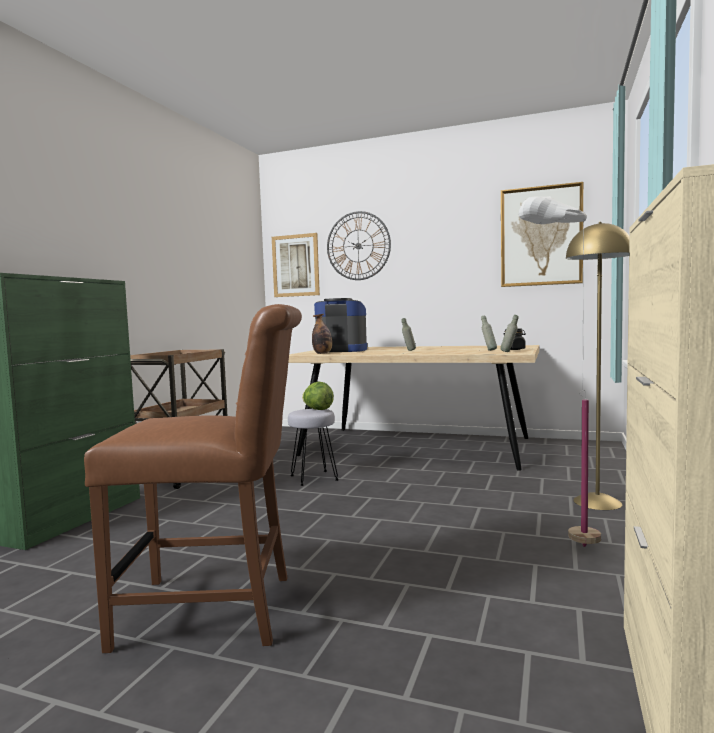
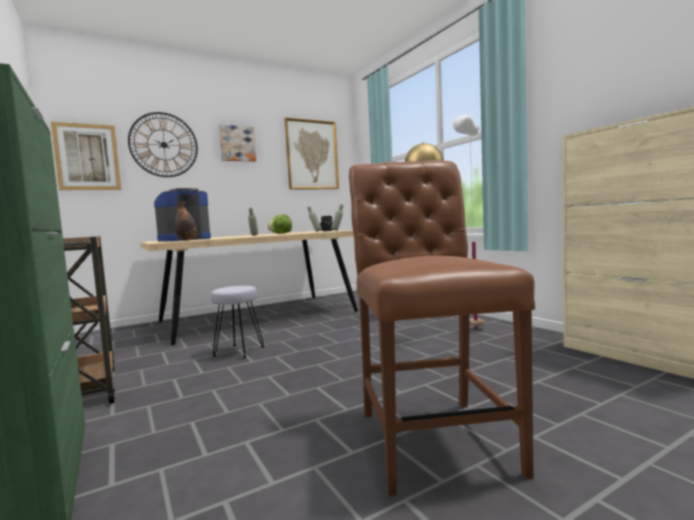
camera: 50 degrees left, 0 degrees up
(217, 611) = (432, 435): brown chair -> brown chair turned 45 degrees counterclockwise
(317, 409) = (235, 286): lettuce -> lettuce (281, 233)
(435, 234) = (237, 143): none -> picture

